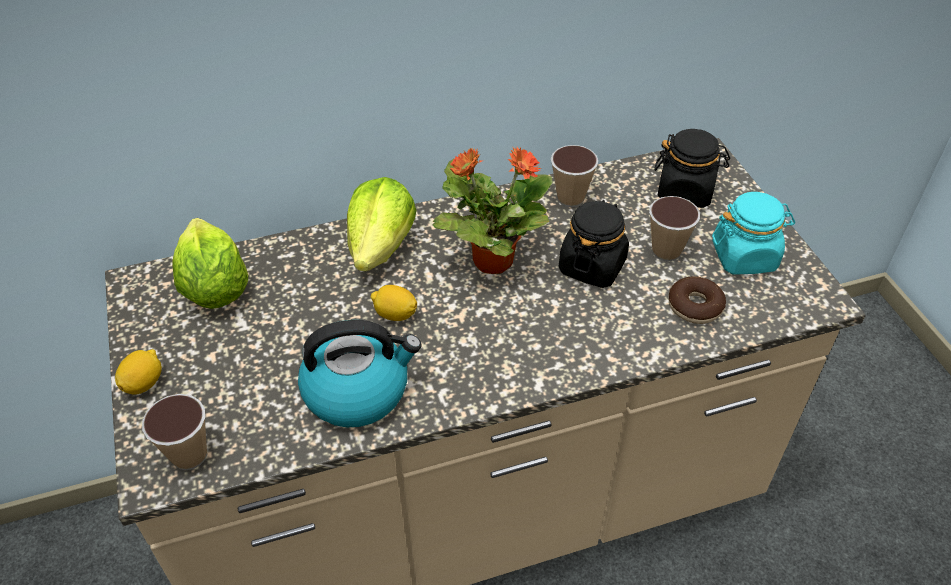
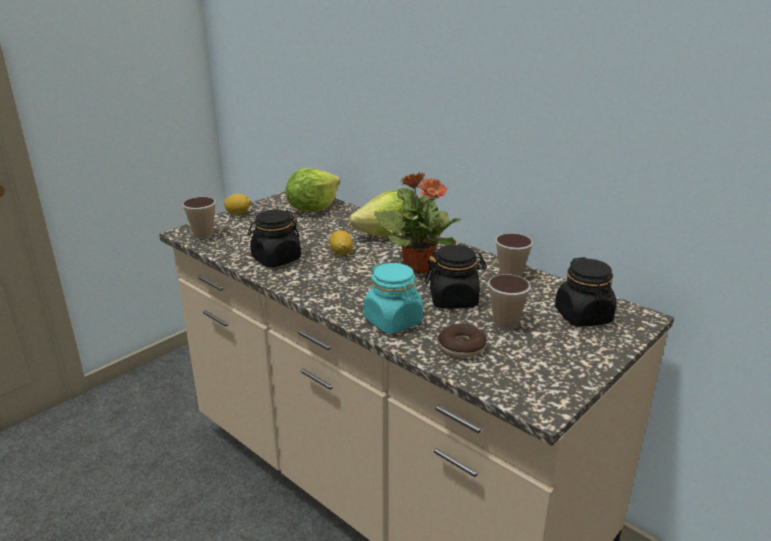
camera: 60 degrees right, 20 degrees down
(358, 390) = (276, 259): kettle -> black jar
(744, 256) = (544, 358): turquoise jar -> turquoise jar (393, 321)

